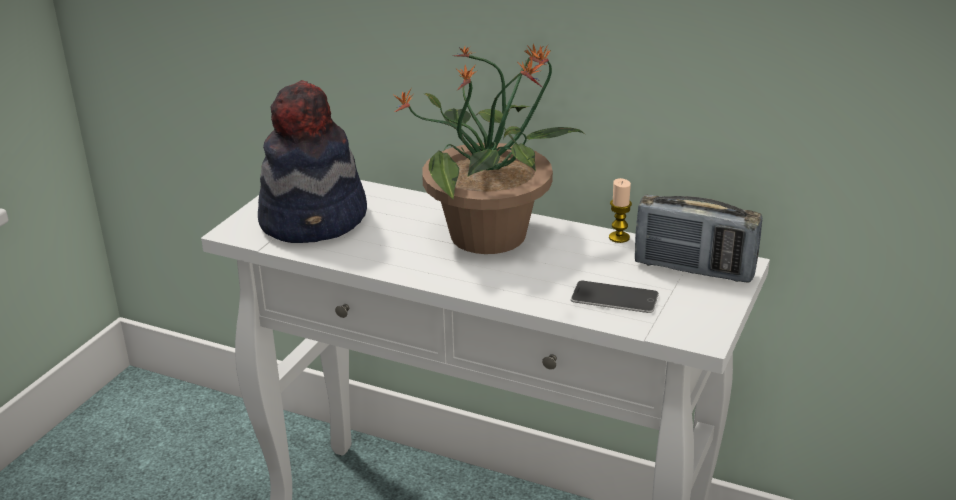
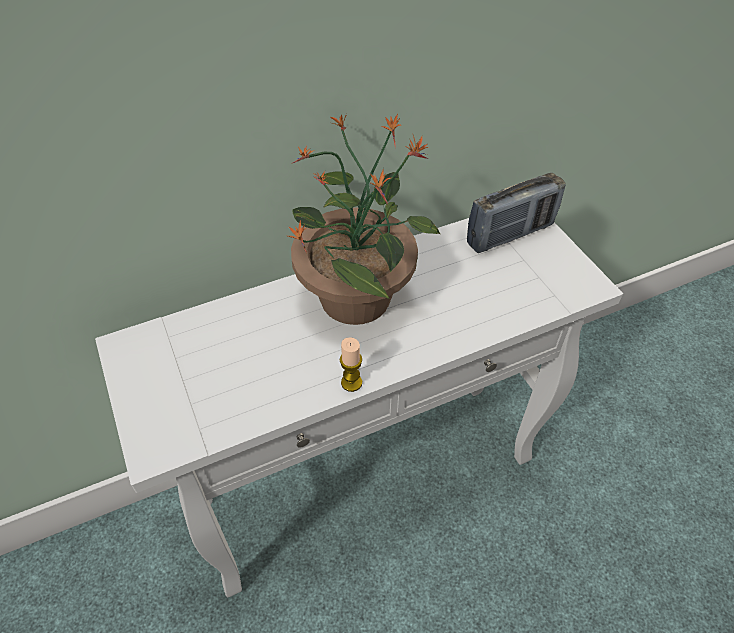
camera: 50 degrees left, 20 degrees up
(315, 220) = (206, 383): hat -> none
(614, 297) = (507, 292): phone -> none
(619, 237) = (434, 239): candle -> candle (351, 382)

